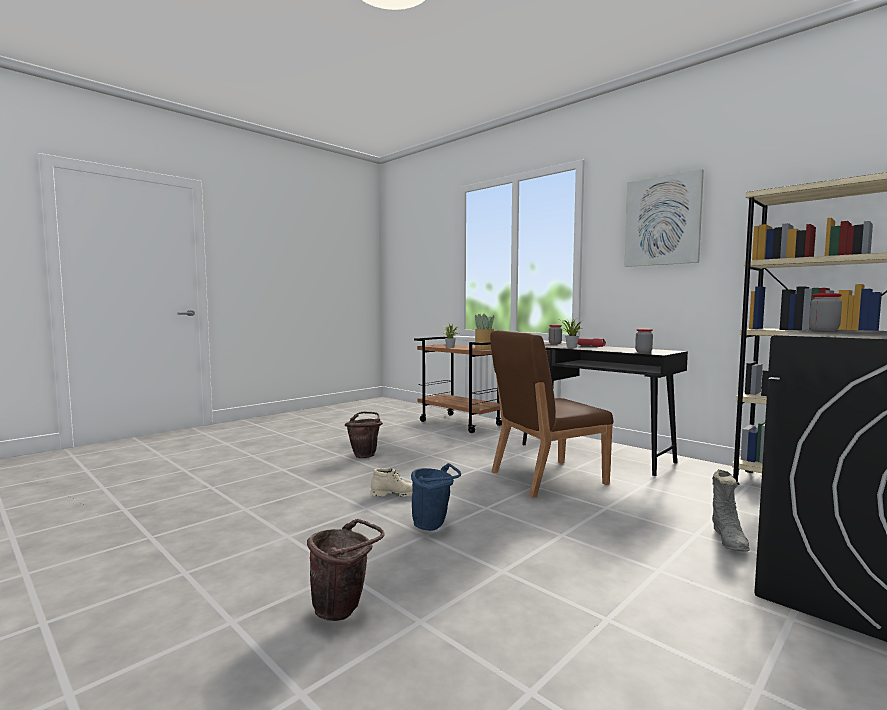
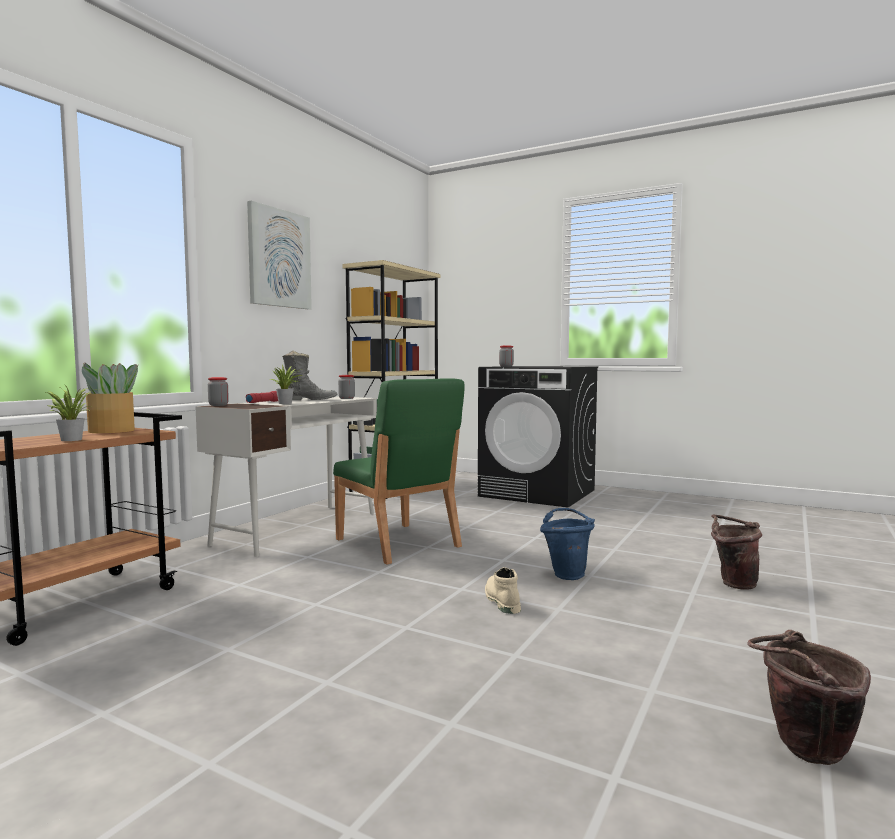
camera: 105 degrees left, 0 degrees up
(365, 455) = (324, 655): brown bucket -> brown bucket (802, 751)
(546, 477) = (398, 543): brown chair -> green chair
(595, 453) = (299, 528): black desk -> white desk
(729, 540) = (499, 506): grey boot -> grey boot (310, 400)

